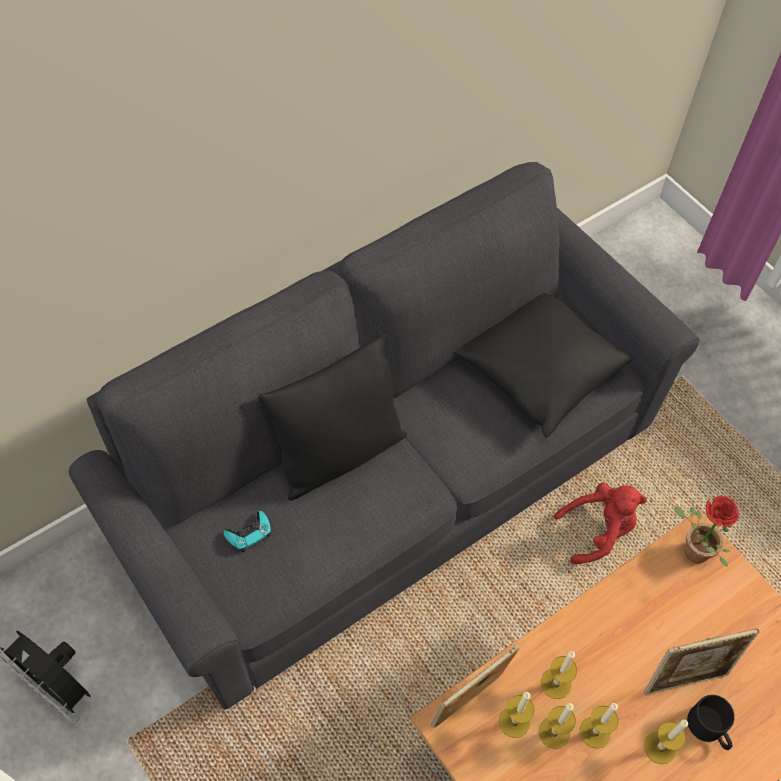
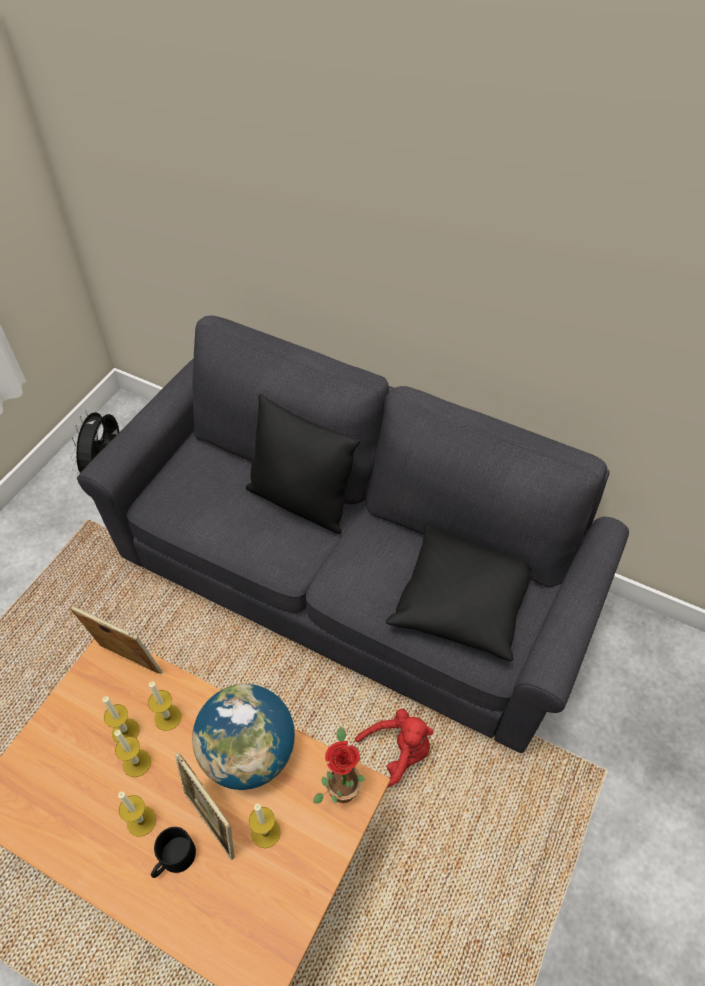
camera: 65 degrees right, 5 degrees down
(249, 533) = (209, 478): turquoise game controller -> none
(514, 722) = (124, 699): candle -> candle (265, 832)
(598, 530) = (396, 755): red plush toy -> red plush toy turned 60 degrees counterclockwise
(627, 619) = (249, 753): none -> globe

